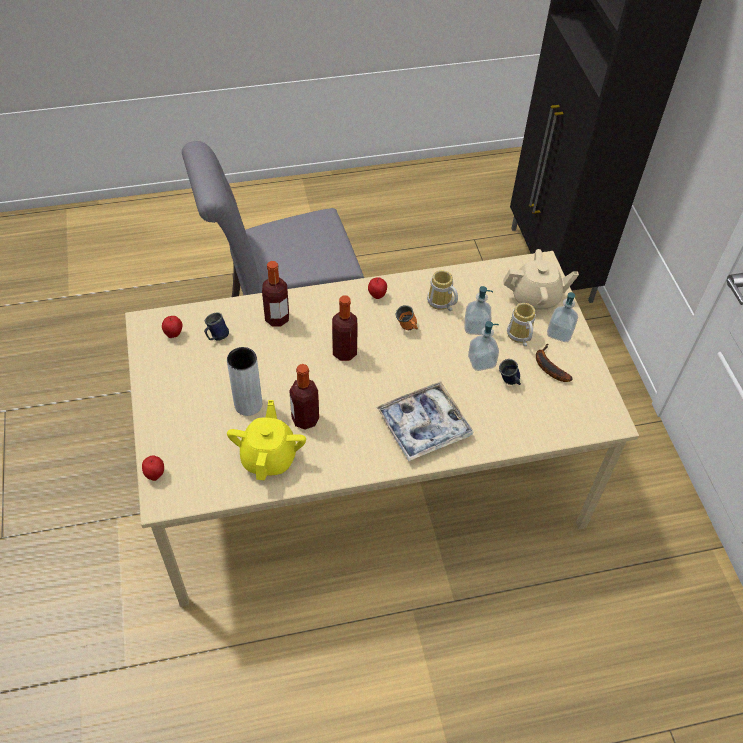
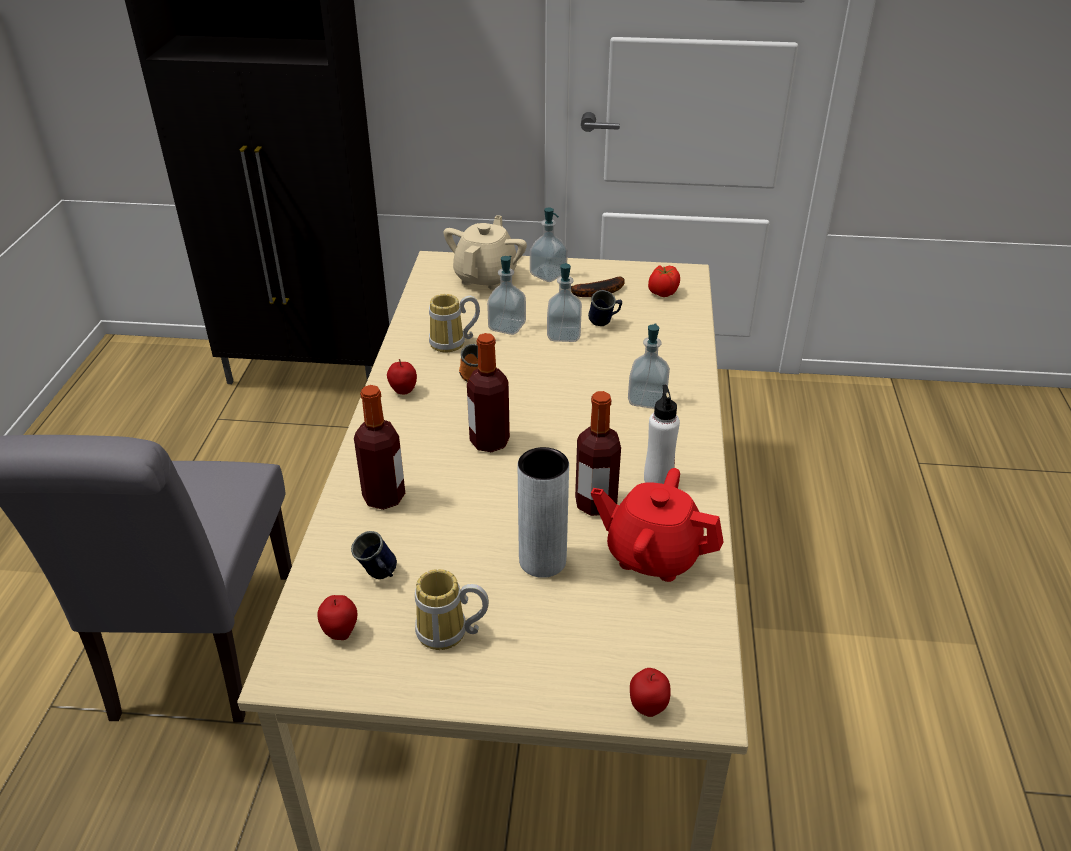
camera: 70 degrees left, 15 degrees down
(269, 457) = (652, 555): yellow teapot -> red teapot
(339, 447) = (658, 479): none -> white bottle
(424, 426) = (647, 399): tray -> soap dispenser
(519, 337) = (539, 301): mug -> mug (448, 635)
(573, 410) = (662, 293): none -> tomato

